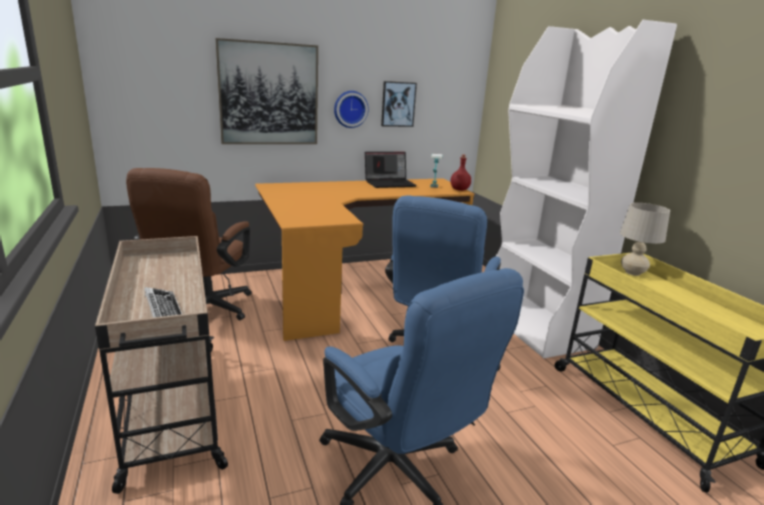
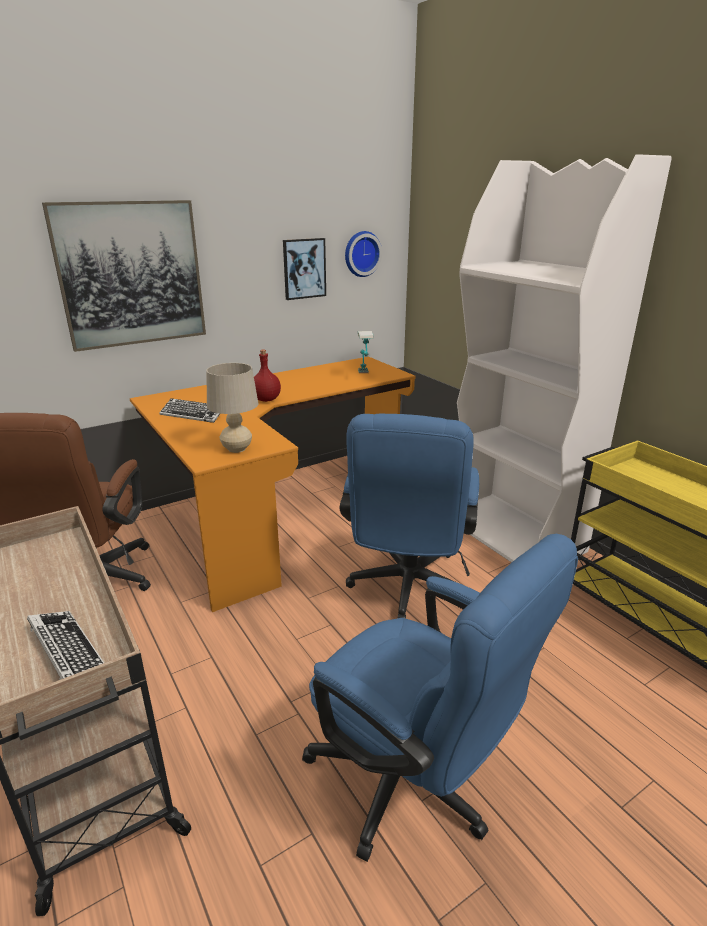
camera: 10 degrees left, 5 degrees up
(295, 197) = (192, 414): none -> keyboard
(350, 109) = (243, 282): wall clock -> wall clock (361, 254)
(390, 183) = (307, 373): laptop -> none
(459, 189) = (395, 372): red bottle -> red bottle (266, 399)
(632, 273) = (636, 469): beige table lamp -> beige table lamp (237, 449)

